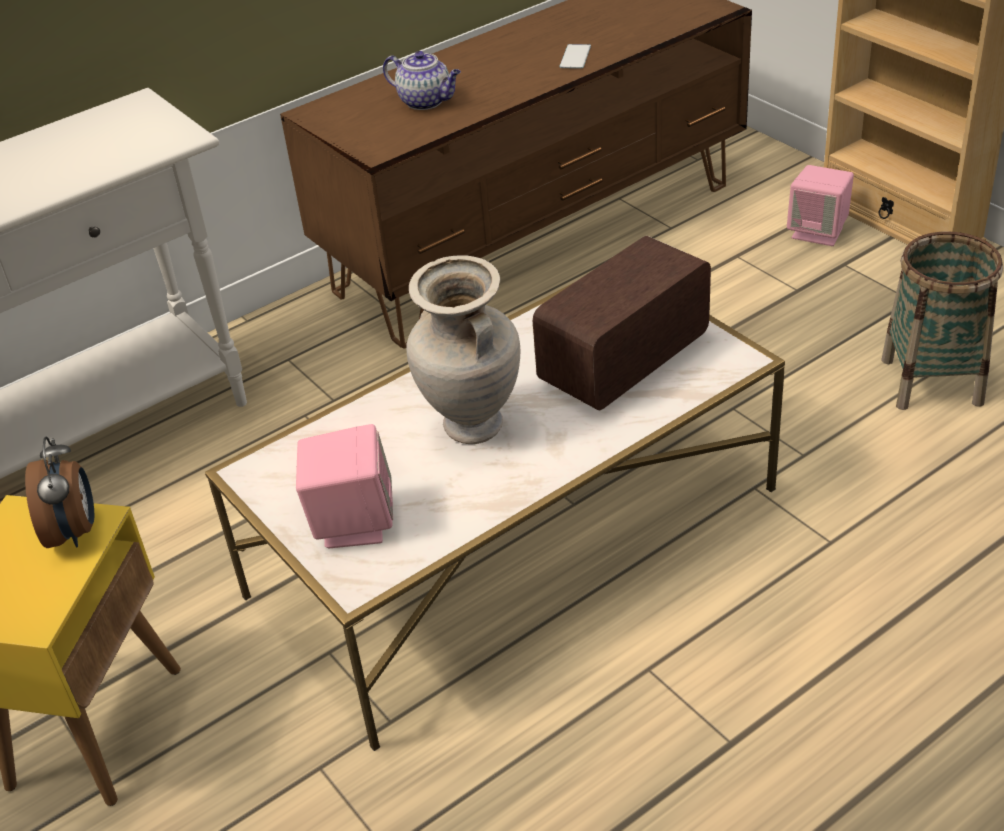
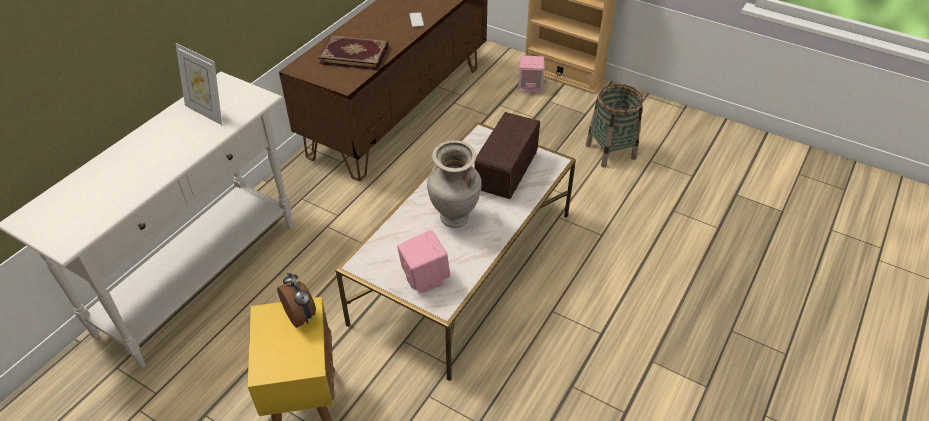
camera: 25 degrees left, 5 degrees up
(80, 147) = (207, 112): none -> picture frame
(426, 101) = (354, 54): teapot -> book

